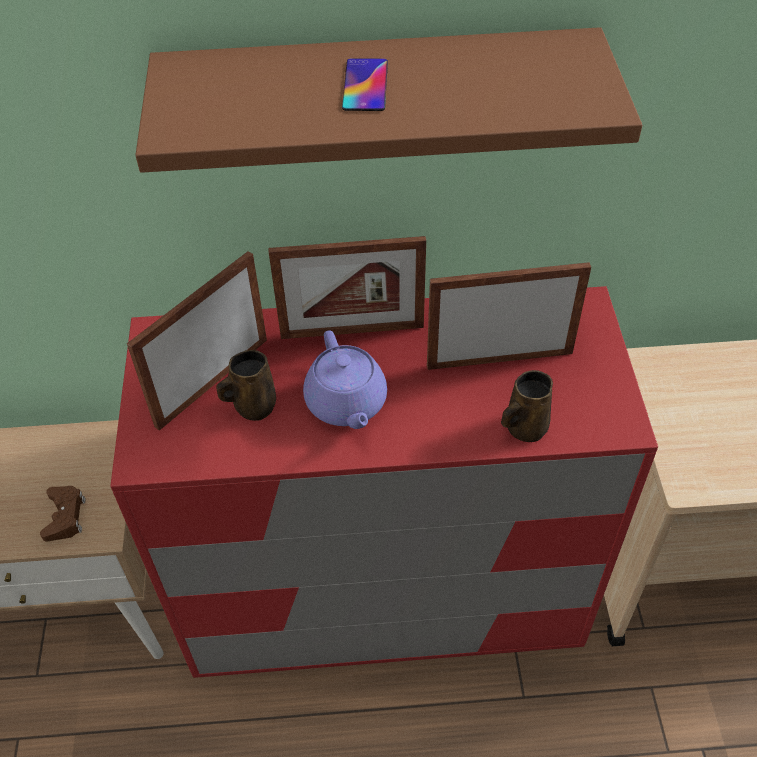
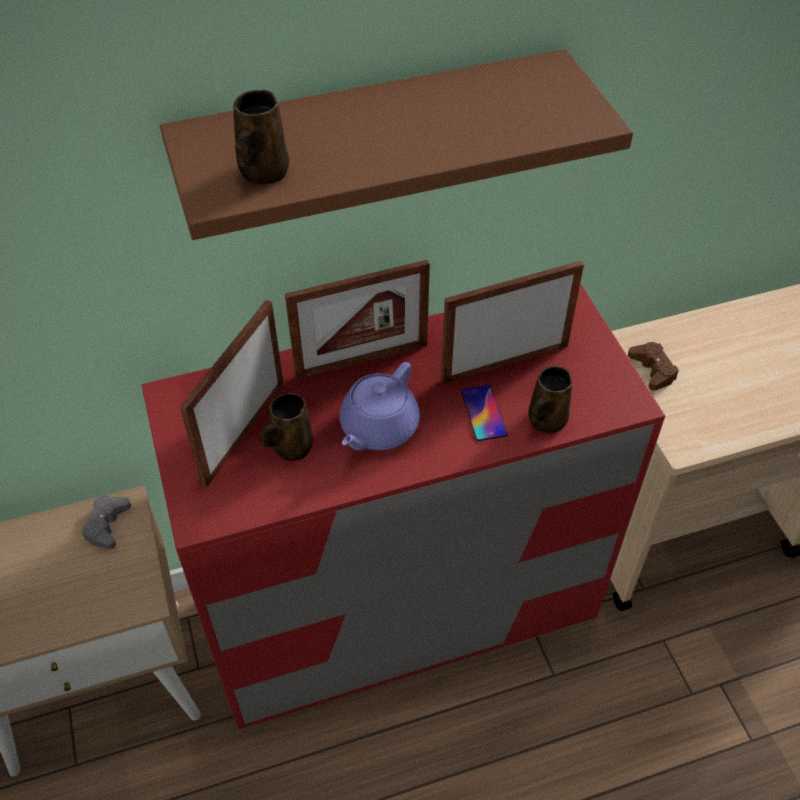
camera: 15 degrees left, 0 degrees up
(65, 516) = (100, 594): brown game controller -> brown game controller (652, 370)
(91, 451) = (107, 525): none -> grey game controller
(229, 114) = (262, 173): none -> brown mug
(346, 403) = (378, 428): purple teapot -> purple teapot turned 60 degrees clockwise
(365, 85) = (378, 129): phone -> phone (483, 413)

